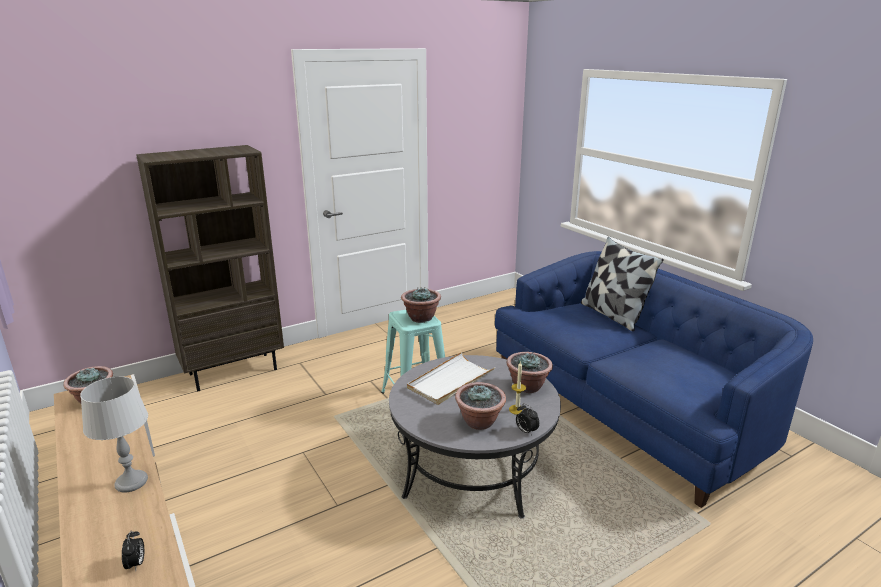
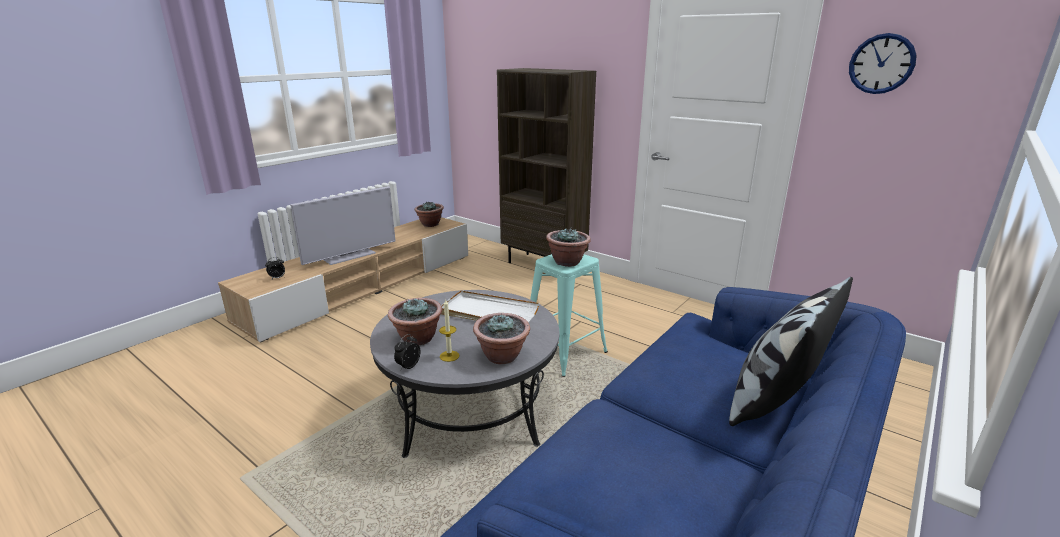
camera: 70 degrees right, 0 degrees up
(131, 482) = (350, 256): grey table lamp -> television
(463, 115) = (881, 64): none -> wall clock

